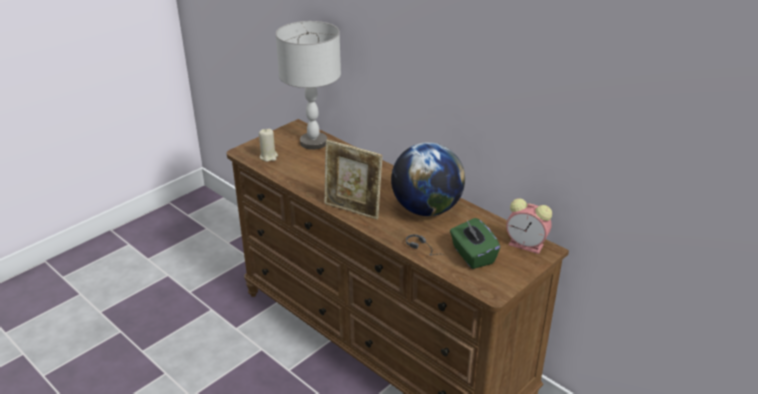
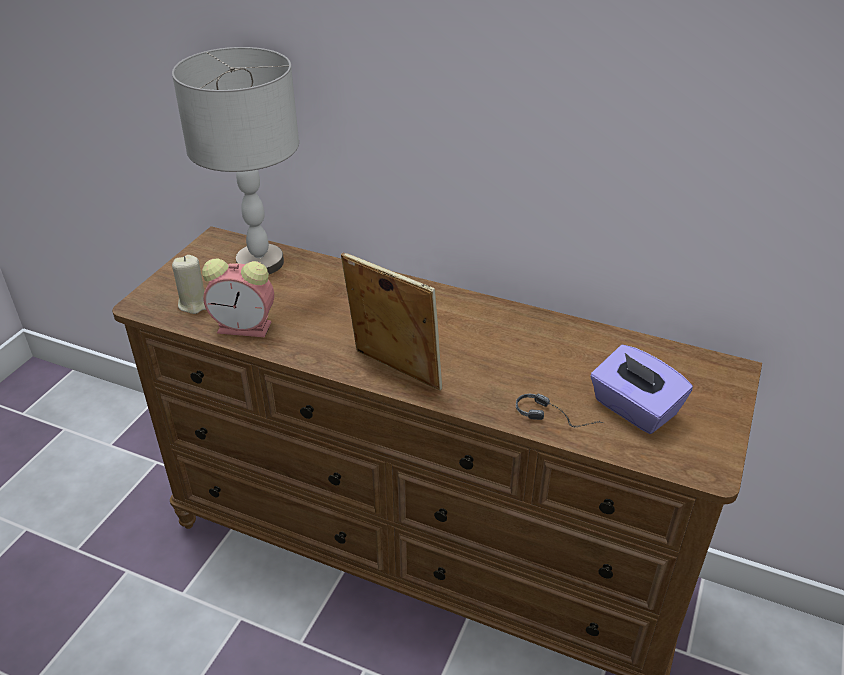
camera: 20 degrees left, 5 degrees up
(353, 210) = (394, 372): picture frame -> picture frame turned 150 degrees counterclockwise
(426, 209) = (511, 343): globe -> none
(472, 255) = (634, 409): green tissue box -> purple tissue box
(527, 245) = (700, 369): alarm clock -> alarm clock (247, 327)

